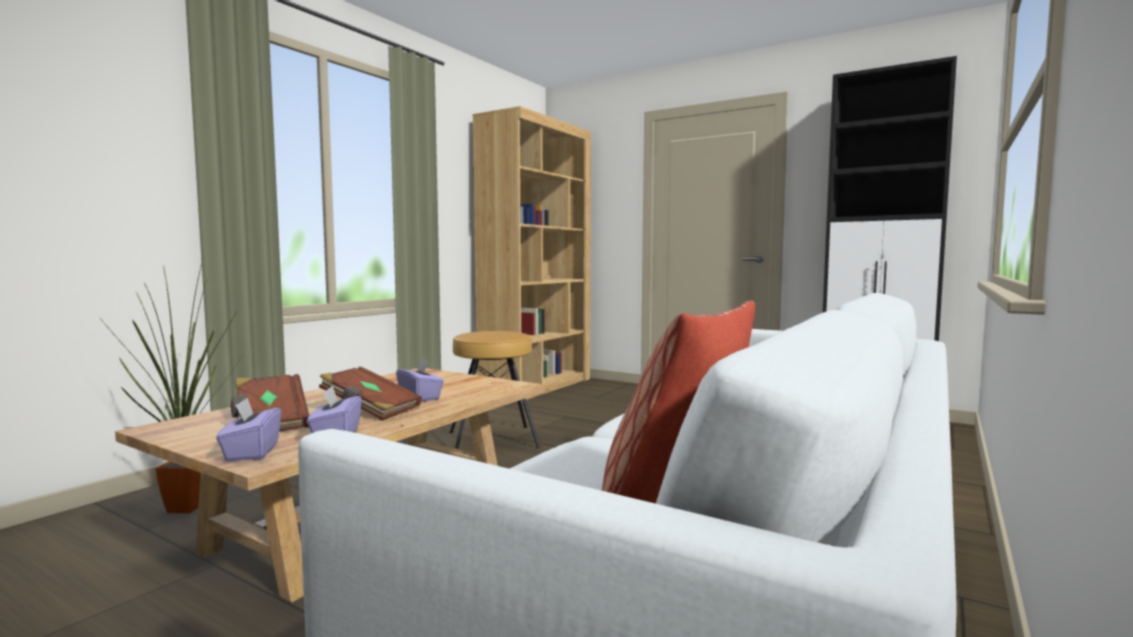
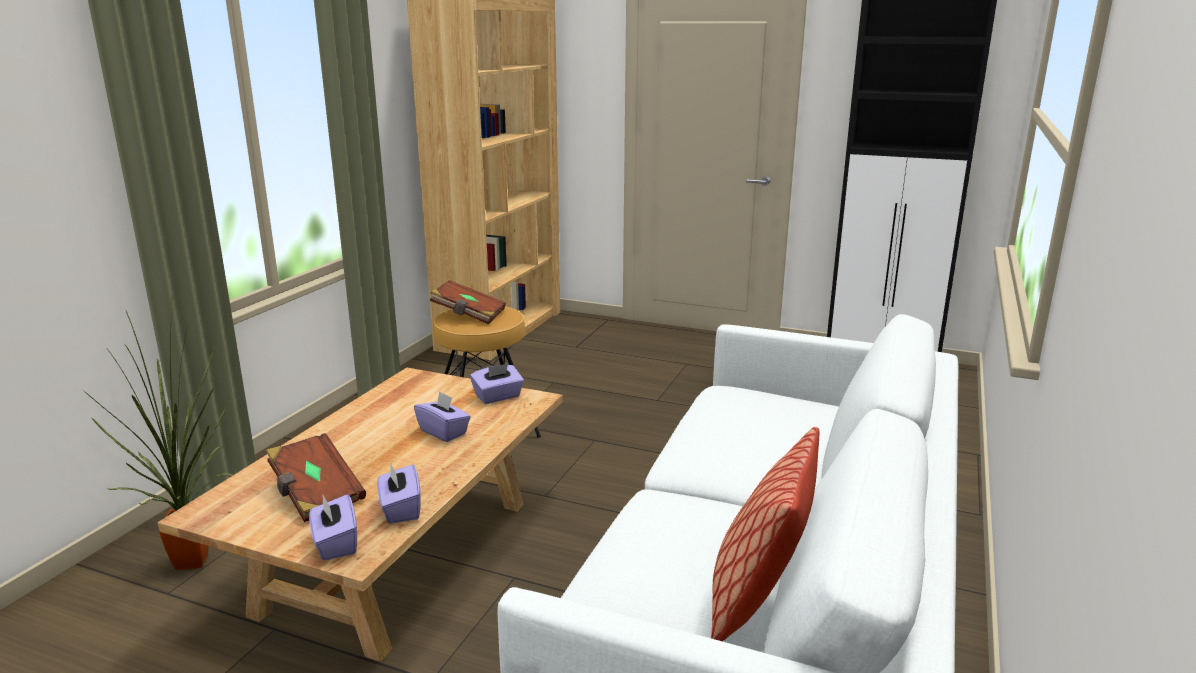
camera: 10 degrees left, 15 degrees up
(370, 410) = (405, 461): brown book -> brown book (468, 315)
(485, 383) = (498, 397): none -> purple tissue box

